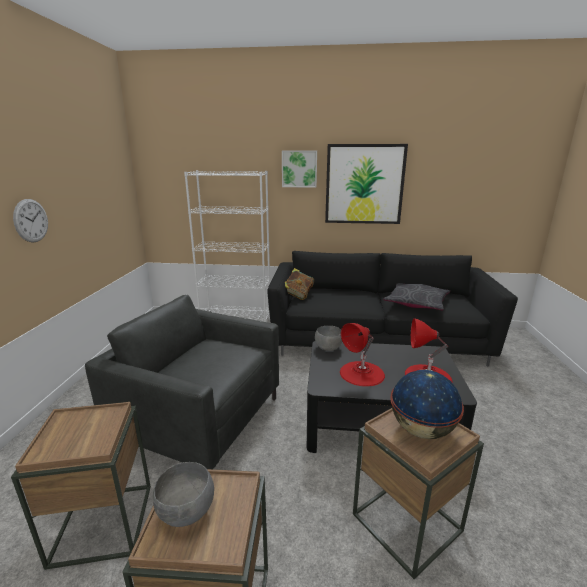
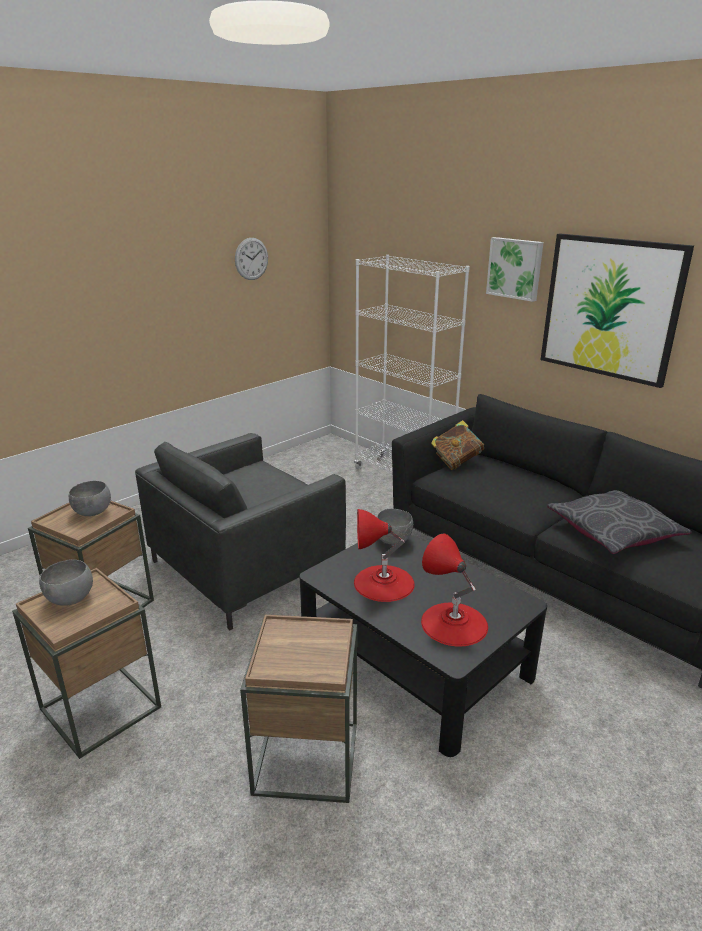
camera: 40 degrees right, 5 degrees up
(31, 220) = (164, 308): wall clock -> wall clock (251, 259)
(85, 424) = (93, 513): none -> grey bowl
(199, 420) = (245, 566): grey armchair -> grey armchair turned 105 degrees counterclockwise
(422, 430) = (304, 649): globe -> none

